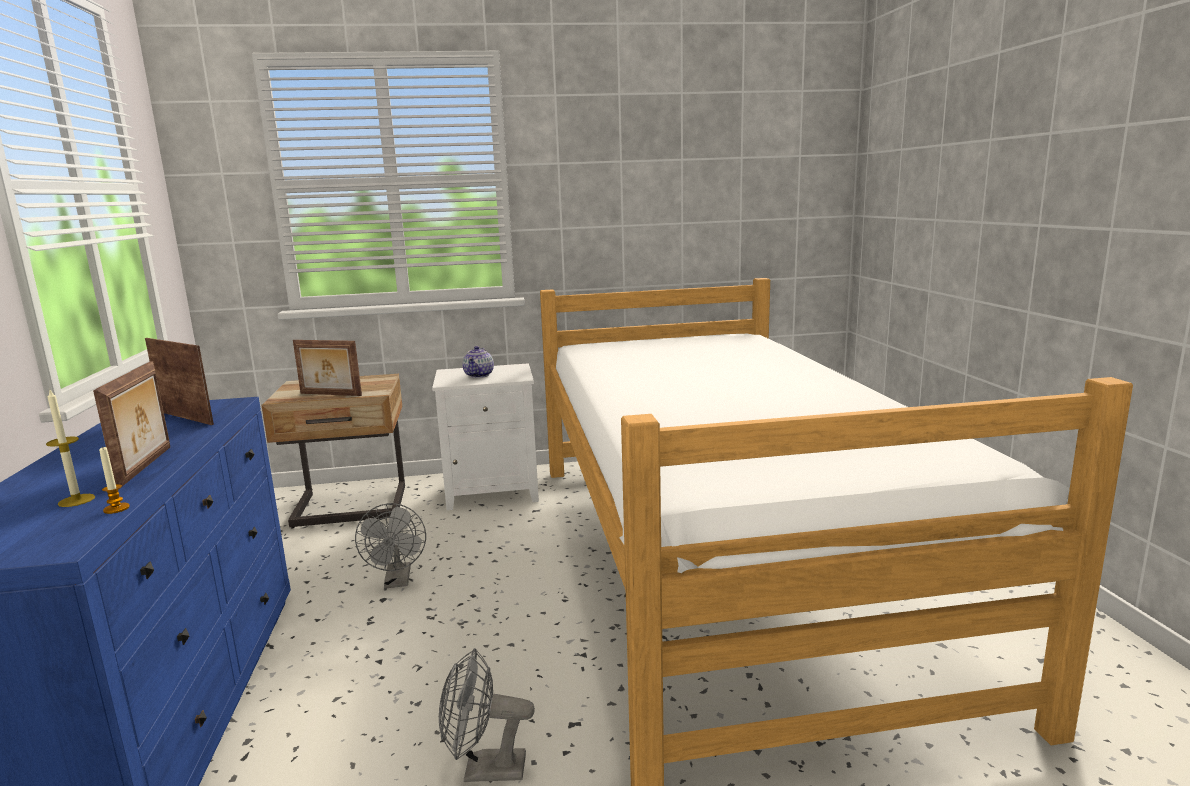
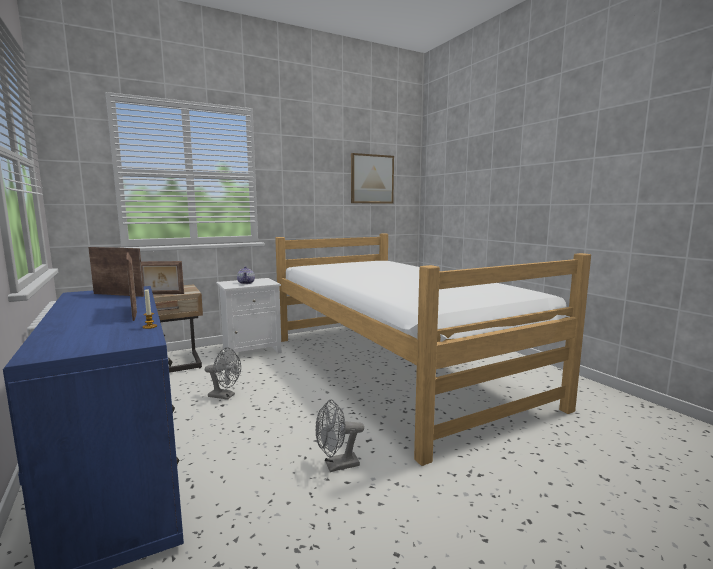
camera: 20 degrees left, 5 degrees down
(76, 500) = (114, 326): candle -> none
(398, 581) = (225, 396): grey fan -> grey fan turned 45 degrees counterclockwise
(743, 167) = (371, 179): none -> picture

